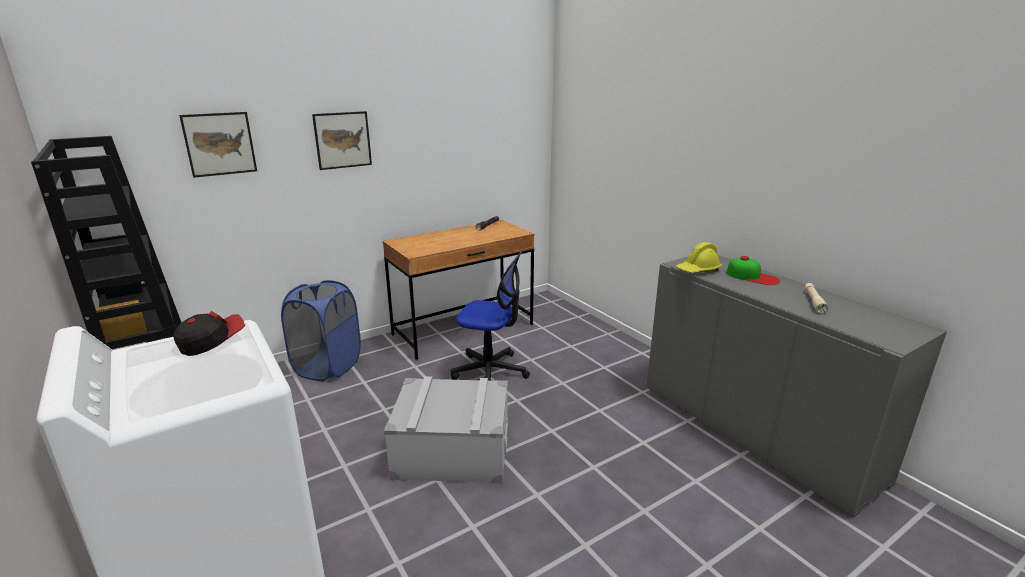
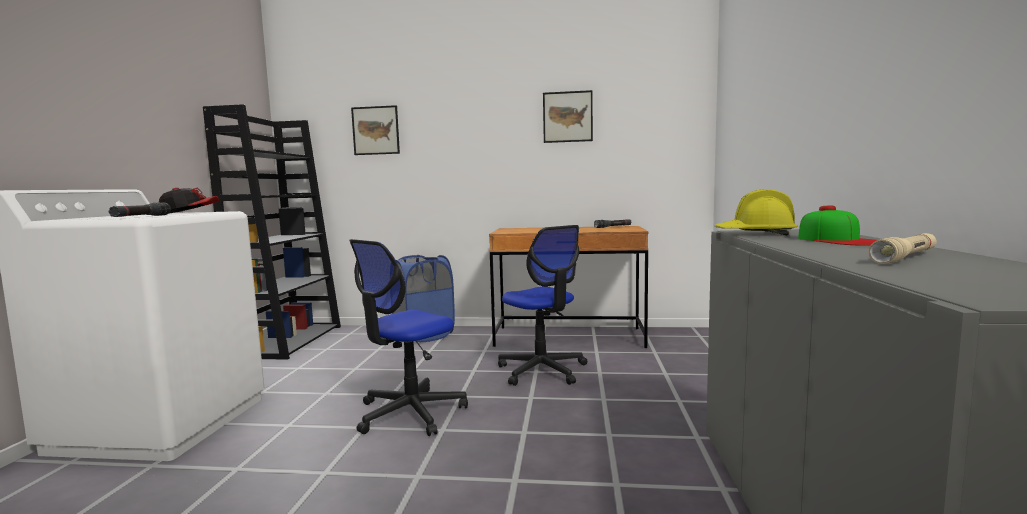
camera: 40 degrees right, 15 degrees down
(234, 376) = (141, 216): none -> black flashlight
(342, 140) = (471, 131): picture -> picture (567, 117)
(452, 451) = (410, 413): grey storage box -> office chair

